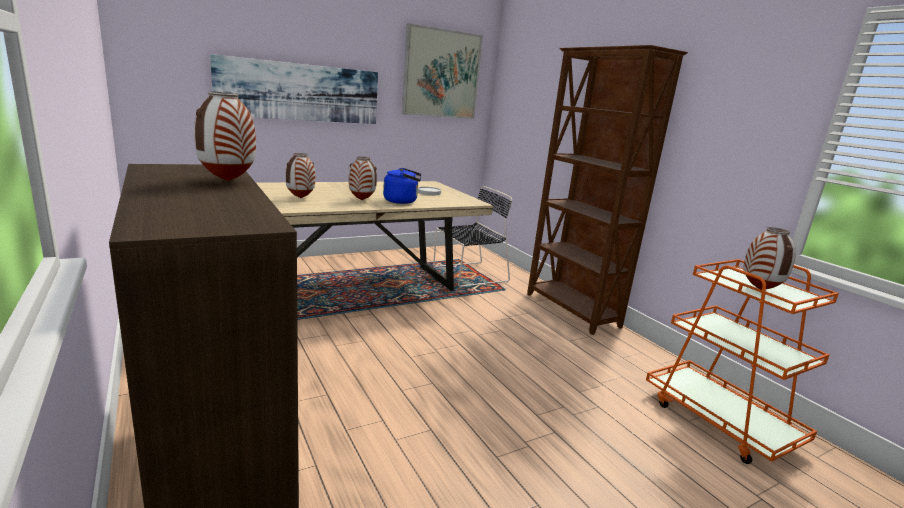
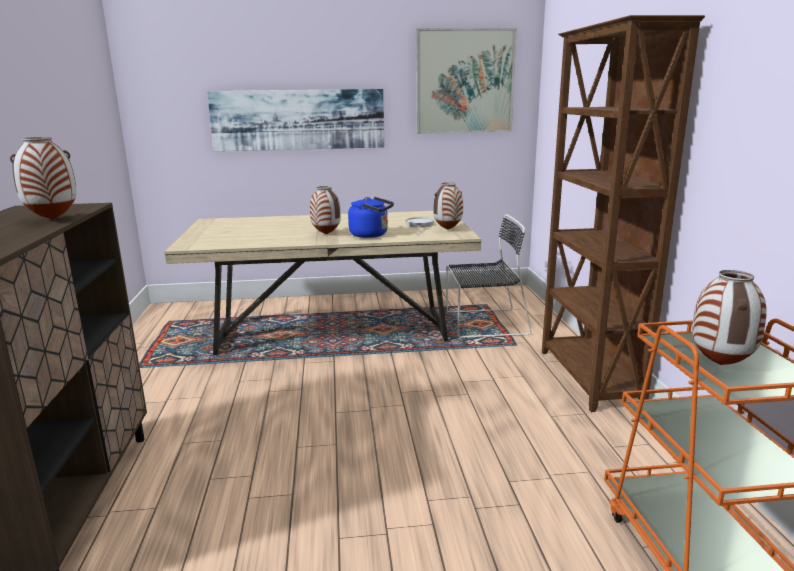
camera: 25 degrees right, 0 degrees up
(300, 198) = (264, 233): vase -> vase (447, 229)

